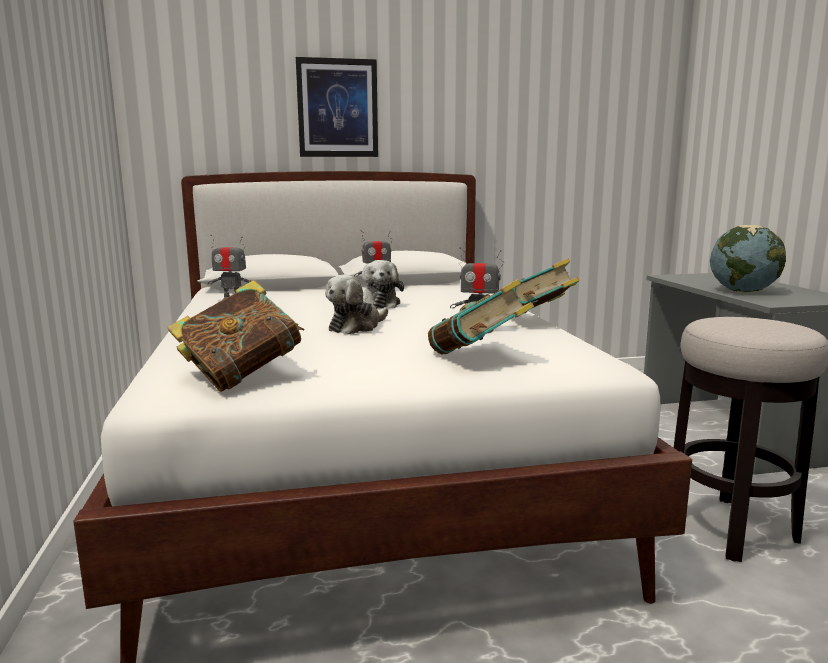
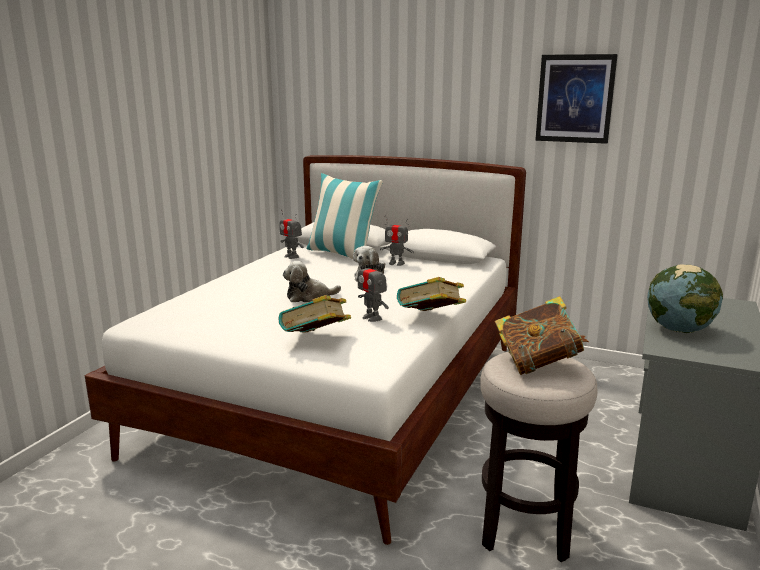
camera: 35 degrees right, 5 degrees up
(241, 377) = (183, 321): book -> book (538, 364)
(294, 293) = (342, 255): none -> pillow
(337, 108) = (417, 106): picture -> picture (575, 99)

